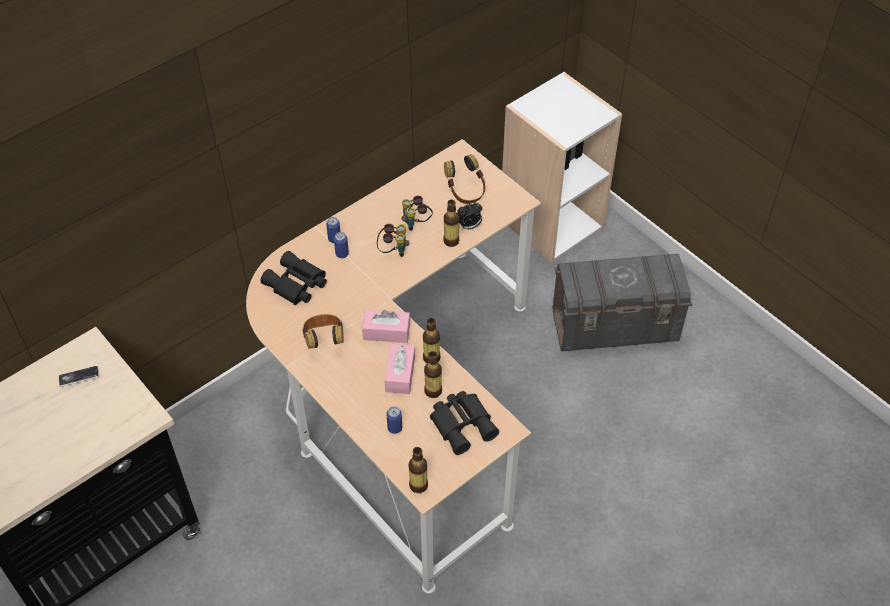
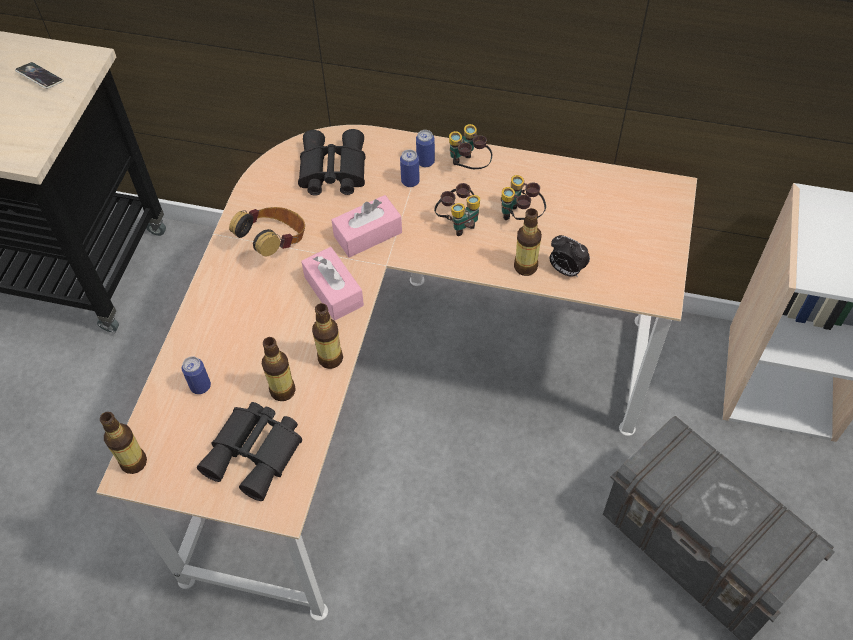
camera: 55 degrees right, 5 degrees up
(358, 223) = (468, 167): none -> binoculars
(400, 374) = (282, 342): pink tissue box -> pink tissue box (368, 234)
(465, 192) = (616, 233): headphones -> none

